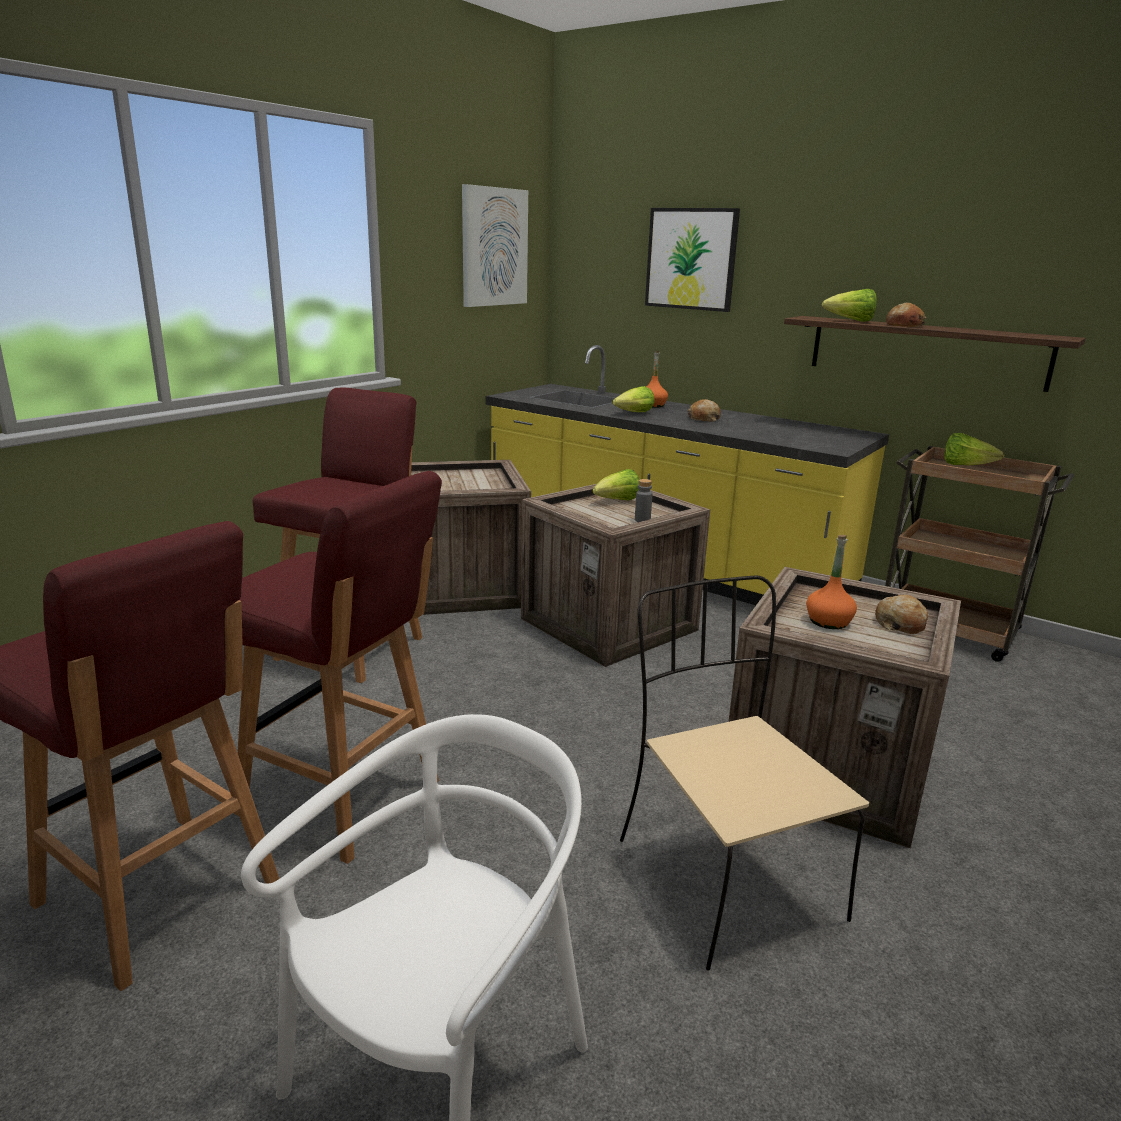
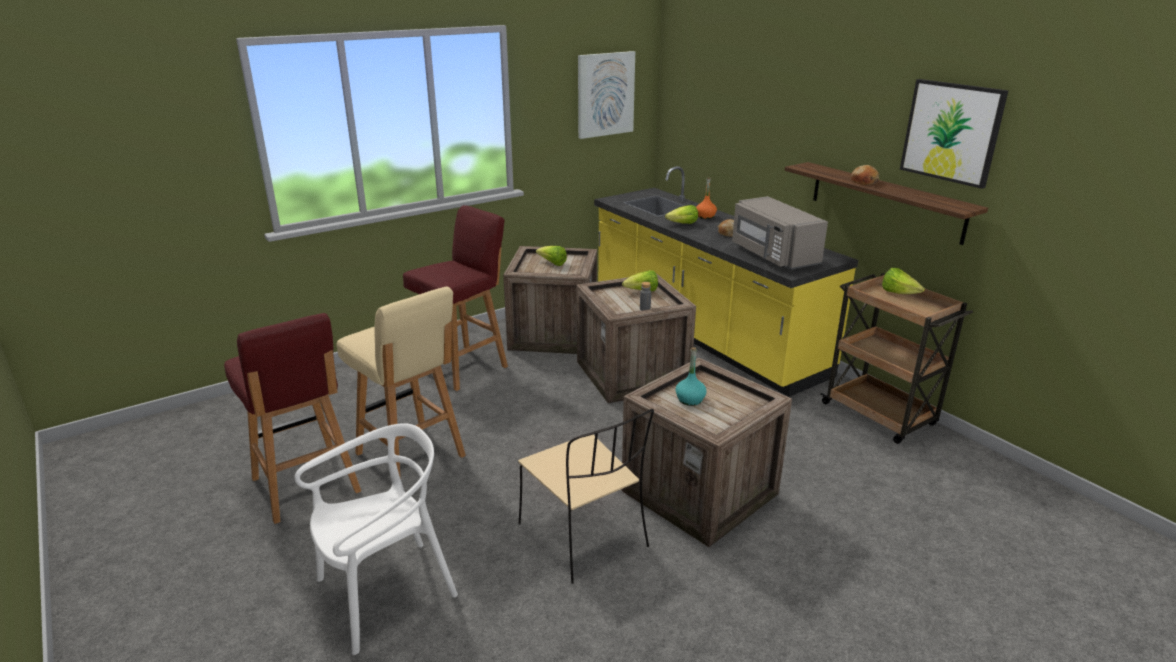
camera: 20 degrees right, 5 degrees up
(343, 799) = (411, 456): red stool -> beige stool
(691, 259) = (741, 109): picture -> picture (952, 132)
(724, 875) = (585, 537): beige chair -> beige chair turned 150 degrees clockwise
(788, 435) = (773, 255): none -> grey microwave
(828, 621) = (690, 400): orange bottle -> turquoise bottle
(851, 321) = (831, 173): lettuce -> lettuce (552, 263)
(900, 623) = (736, 408): bread -> none

